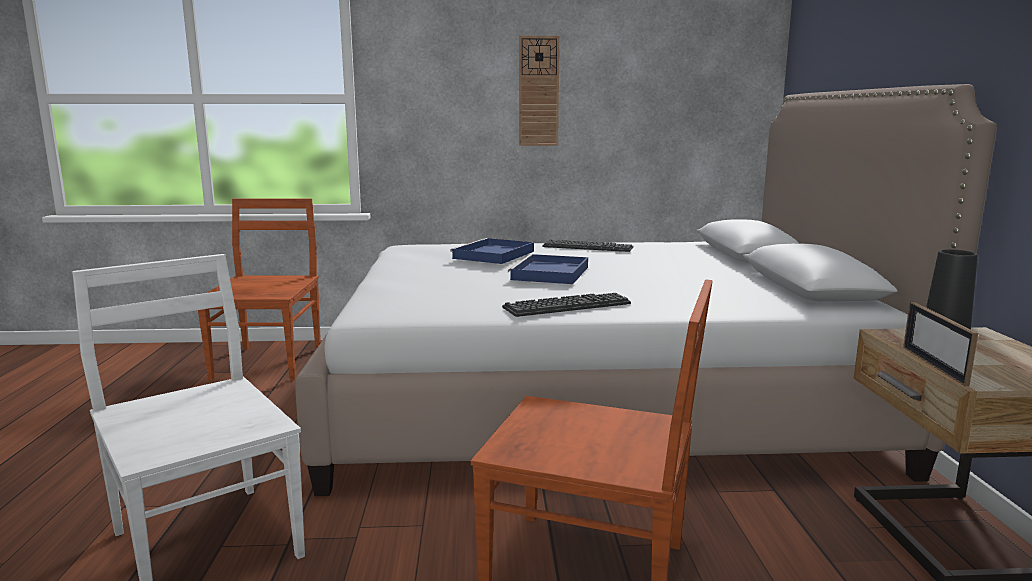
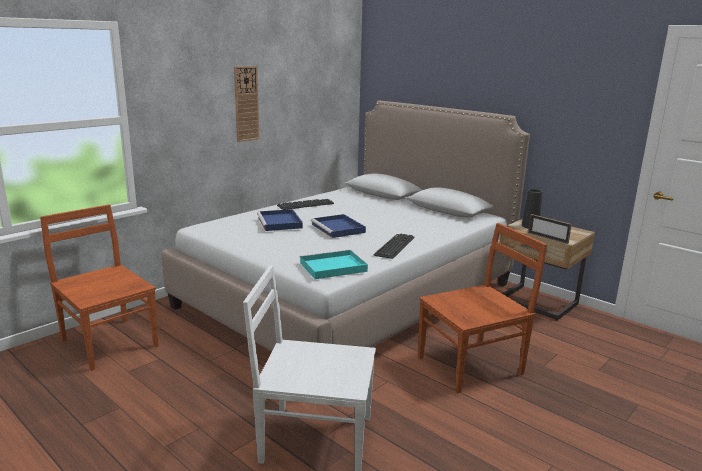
camera: 45 degrees left, 5 degrees up
(409, 305) = (332, 267): none -> turquoise tray

